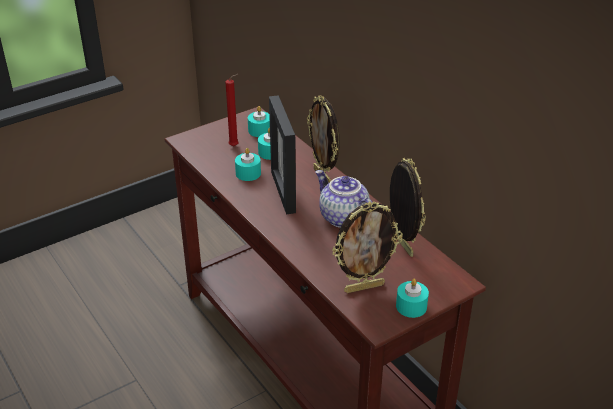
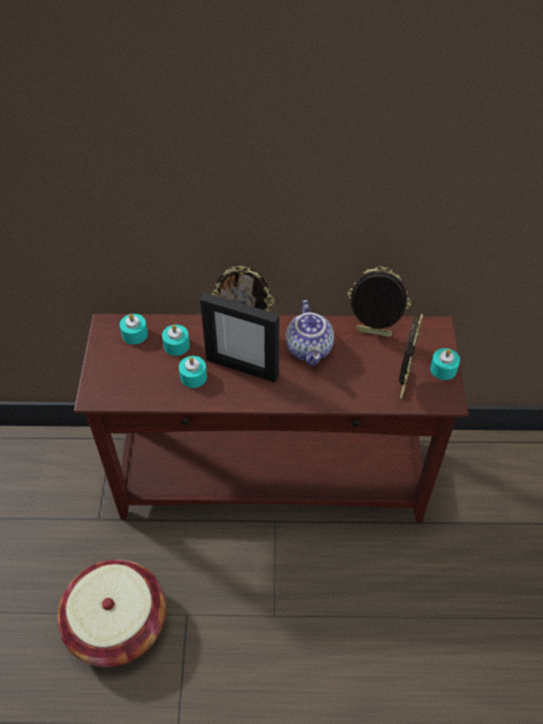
camera: 55 degrees left, 15 degrees up
(101, 343) = (117, 623): none -> basket
(235, 146) = (142, 364): red candle -> none
(342, 218) = (310, 349): teapot -> teapot turned 90 degrees counterclockwise

